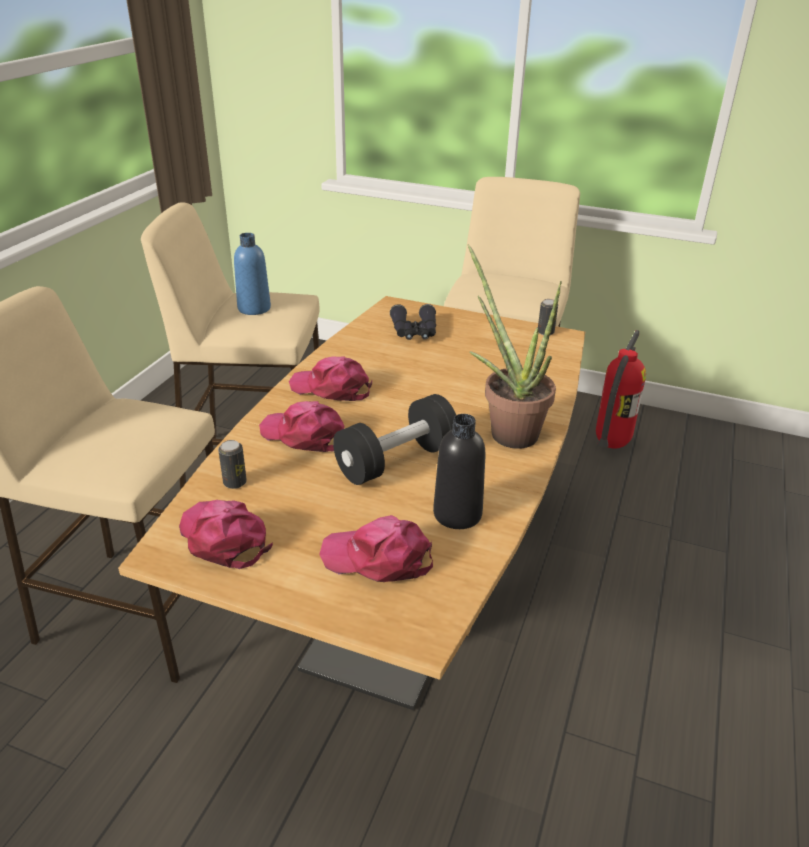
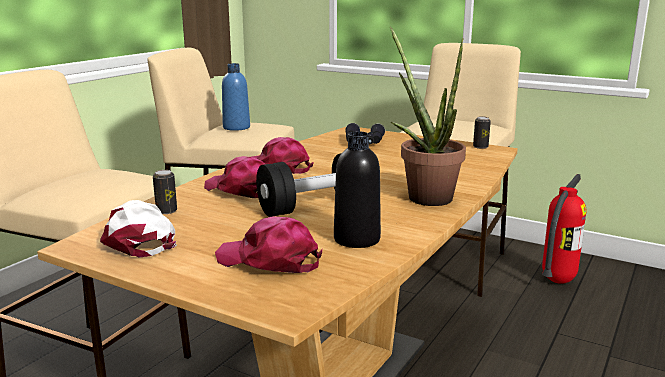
camera: 10 degrees right, 15 degrees down
(224, 538) = (138, 240): pink cap -> white cap

